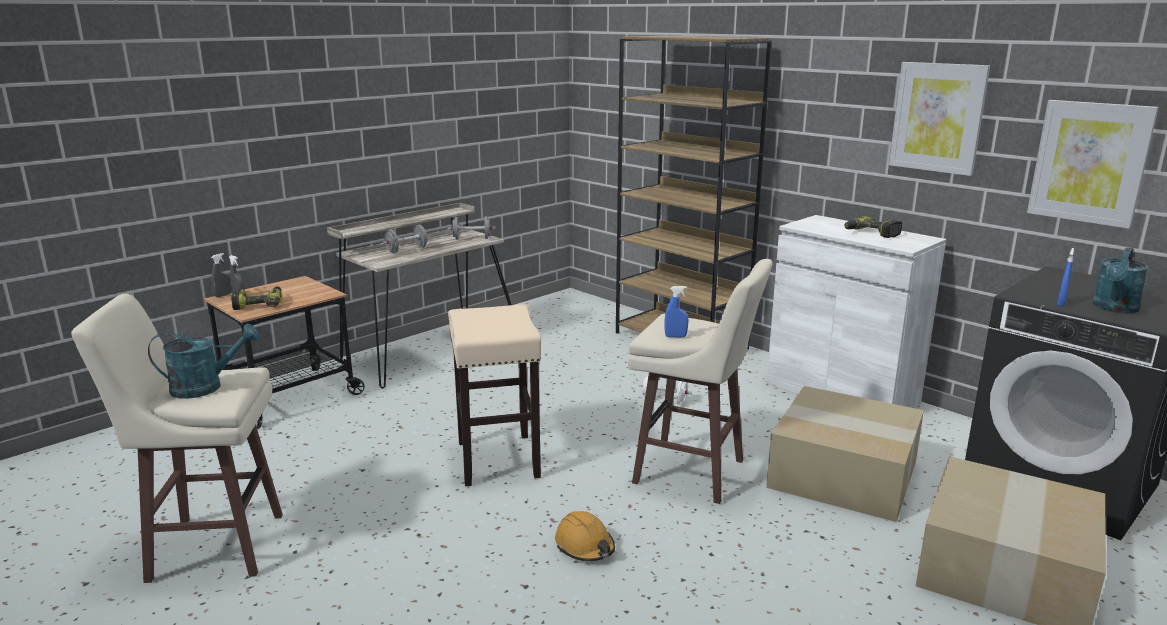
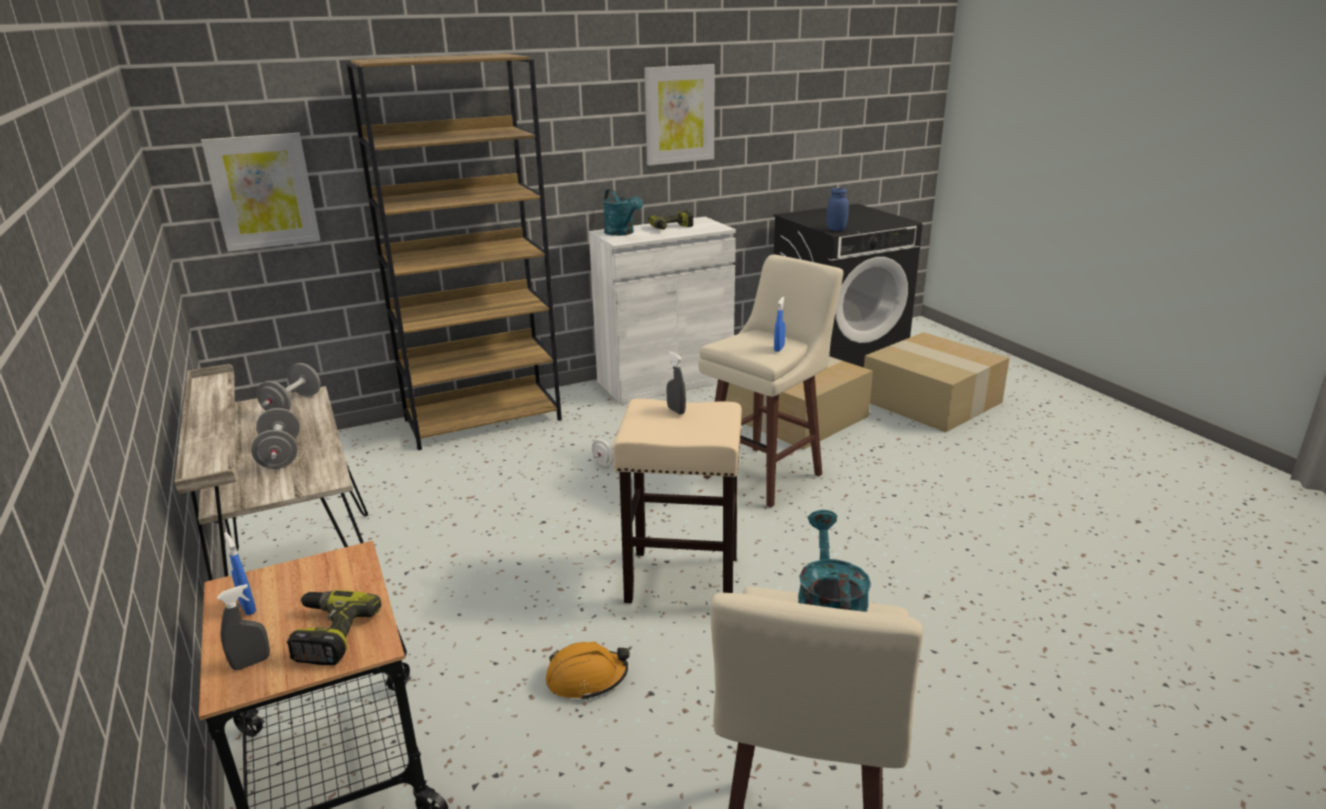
camera: 70 degrees left, 5 degrees up
(223, 295) = (213, 686): grey spray bottle -> grey spray bottle (676, 410)
(585, 546) = (870, 552): orange hard hat -> orange hard hat (587, 678)
(1027, 295) = (836, 229): none -> blue jar
(1061, 303) = (856, 227): blue spray bottle -> blue spray bottle (248, 607)
(1089, 162) = (784, 130): picture -> picture (263, 191)
(1114, 308) = (870, 221): turquoise watering can -> turquoise watering can (622, 233)

